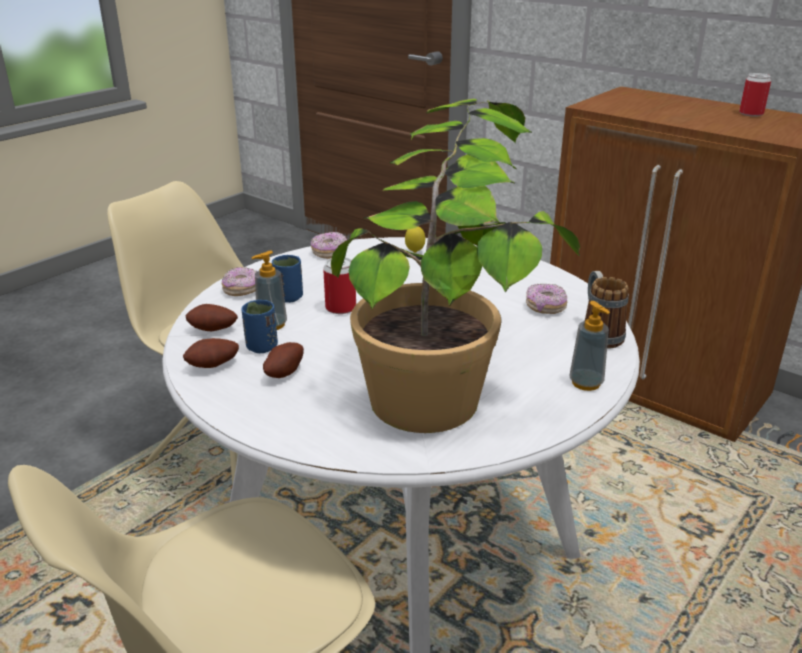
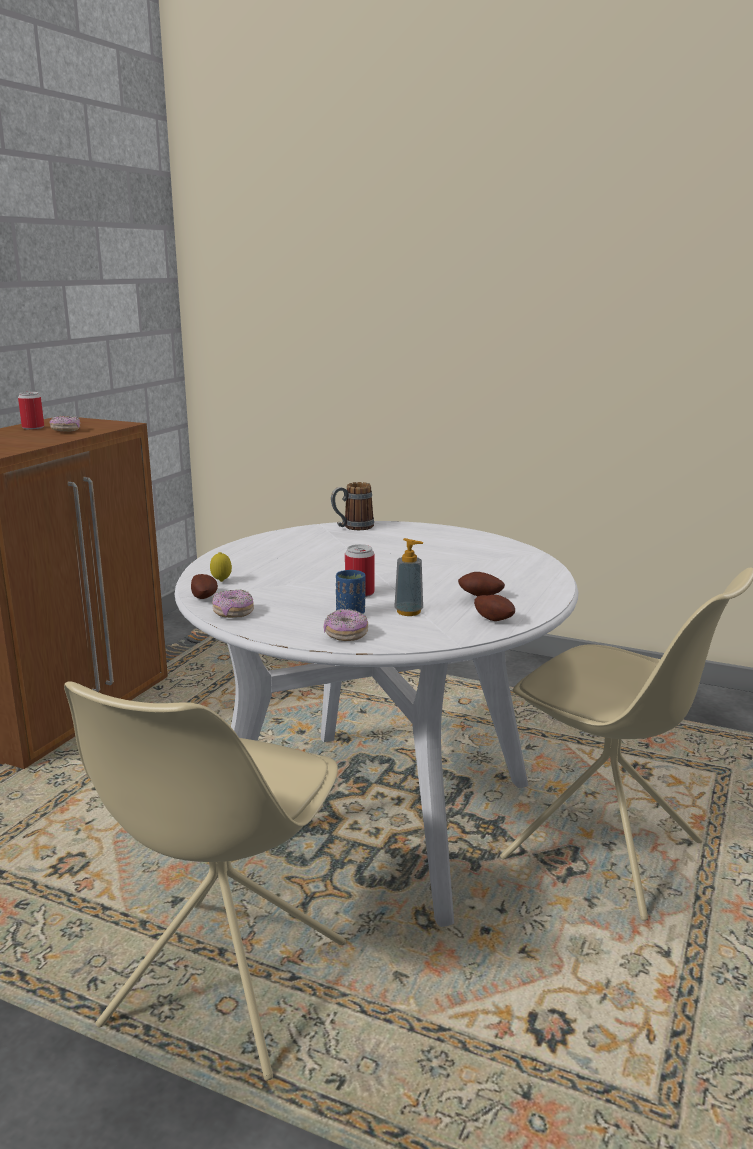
camera: 105 degrees left, 10 degrees down
(212, 331) = (437, 631): potato -> potato (205, 597)
(261, 347) = (449, 609): blue cup -> none
(447, 373) = (437, 556): potted plant -> none
(545, 307) = (319, 539): donut -> donut (65, 431)
(586, 383) = (420, 528): soap dispenser -> none

